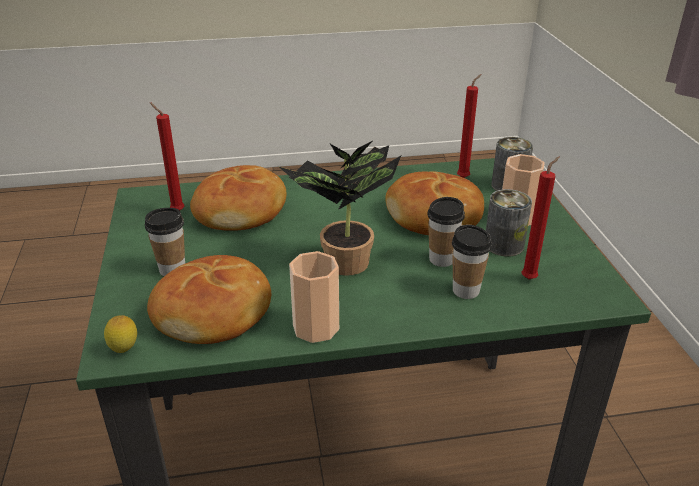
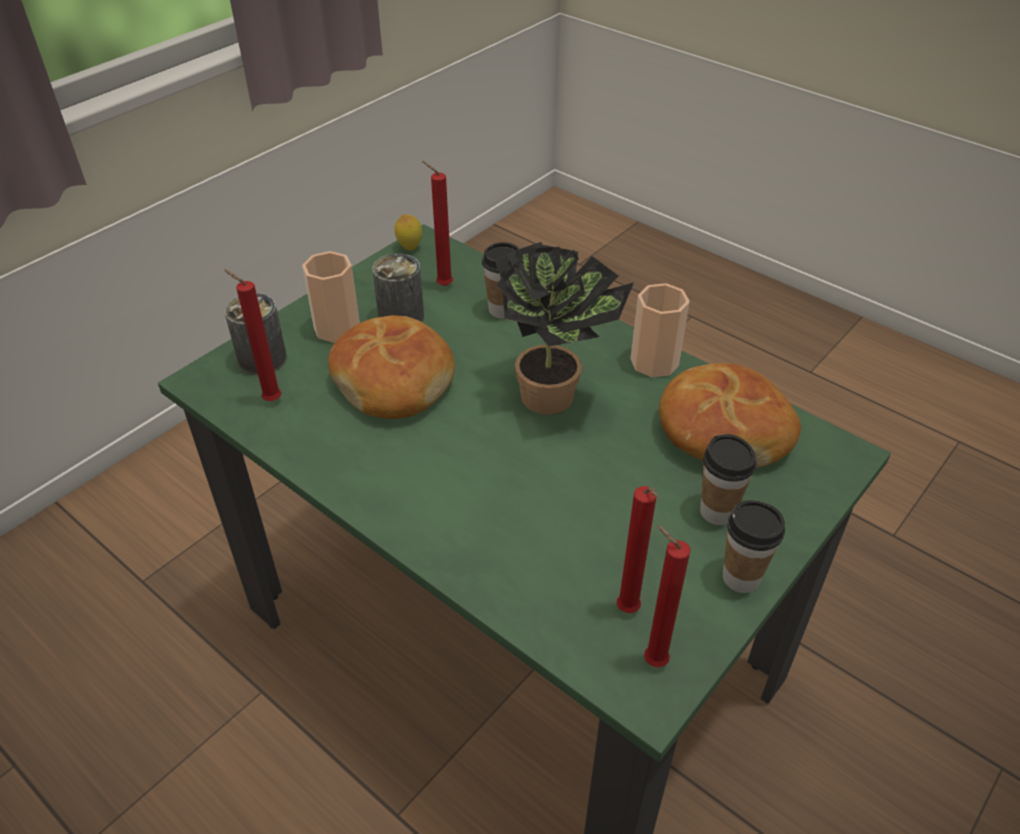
camera: 130 degrees left, 10 degrees up
(124, 350) = (832, 450): lemon -> lemon (409, 247)
(148, 204) = (651, 660): none -> red candle
(242, 211) = (554, 544): bread -> none
(441, 259) = (470, 342): cup -> cup (741, 578)

